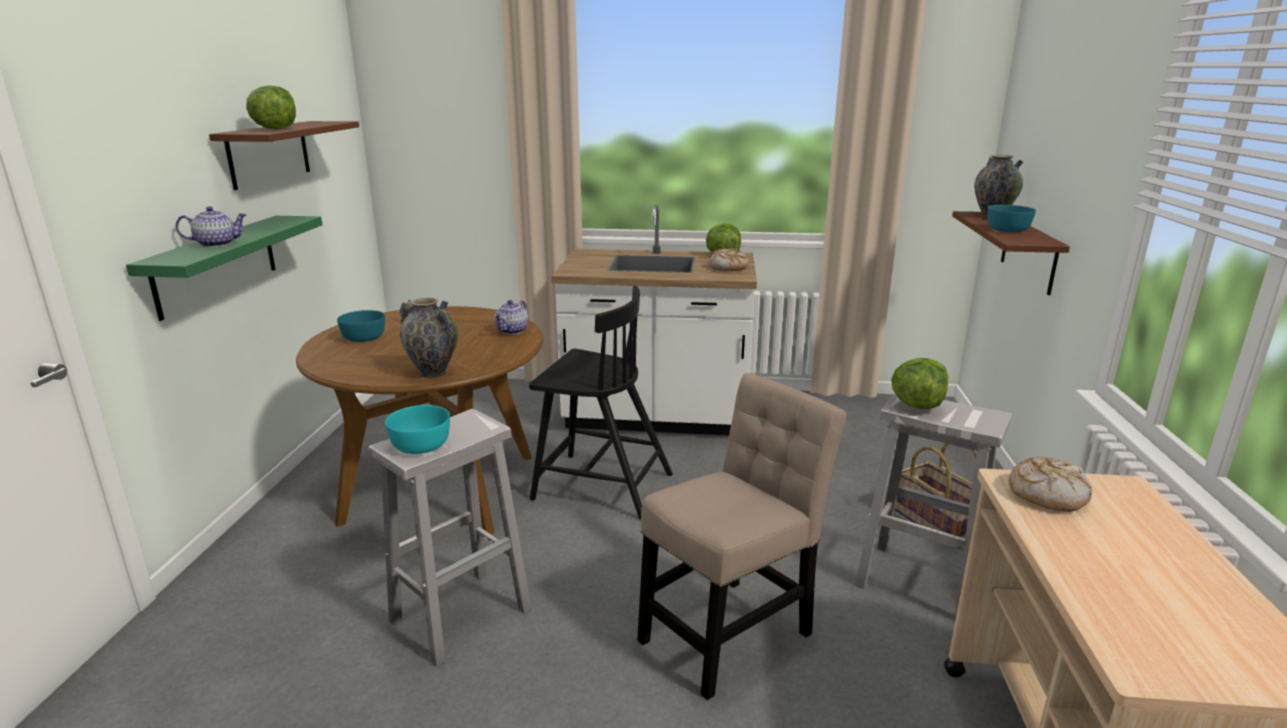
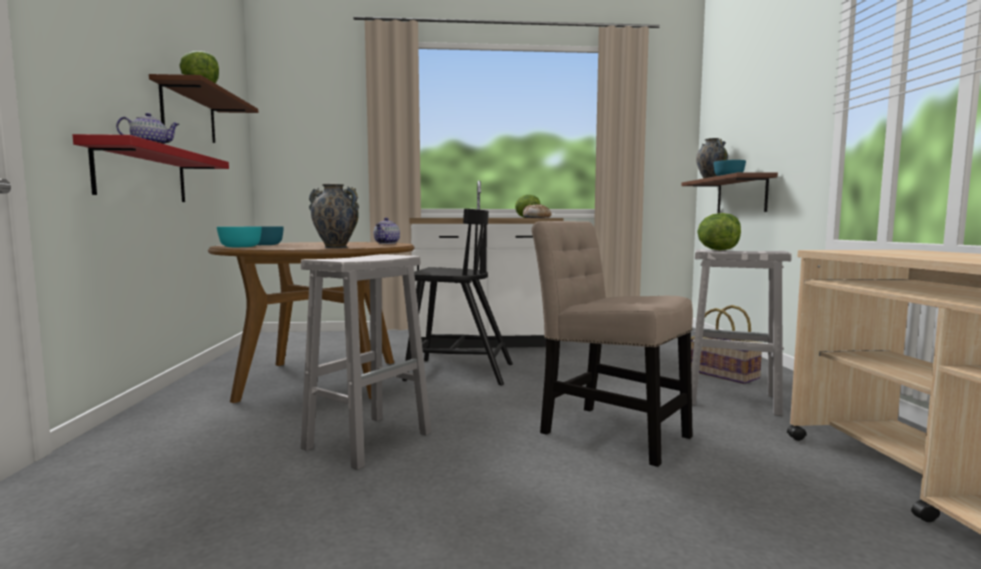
camera: 10 degrees left, 15 degrees down
(217, 264) = (142, 174): green shelf -> red shelf
(420, 446) = (348, 258): turquoise bowl -> turquoise bowl (240, 247)
(730, 631) = (608, 432): beige chair -> beige chair turned 90 degrees counterclockwise
(1046, 494) = (858, 251): bread -> none

